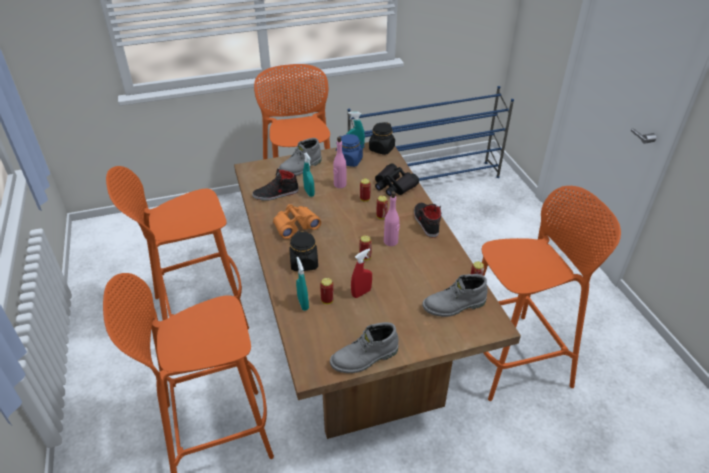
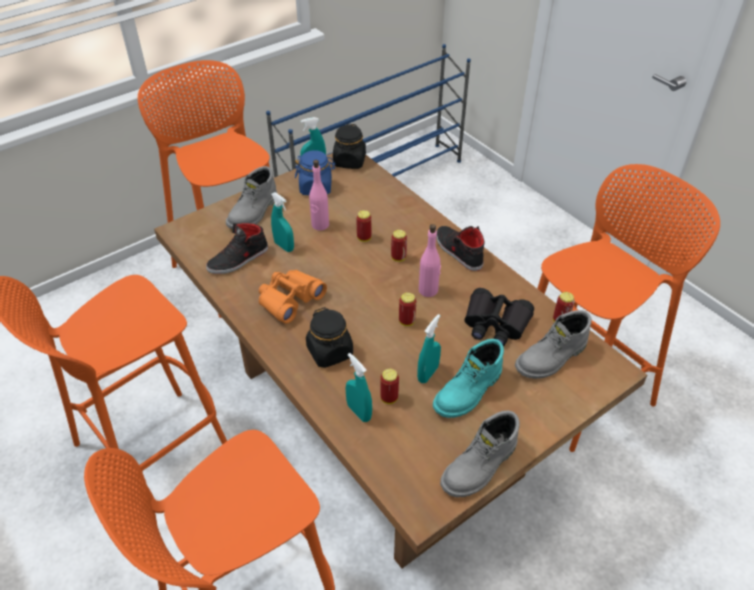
camera: 20 degrees left, 5 degrees up
(361, 293) = (428, 374): red spray bottle -> turquoise spray bottle
(383, 311) = (469, 392): none -> turquoise boot
(394, 185) = (392, 210): black binoculars -> black binoculars (495, 324)

